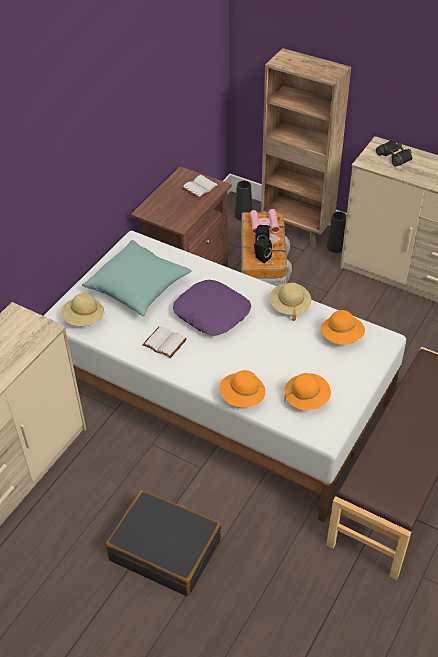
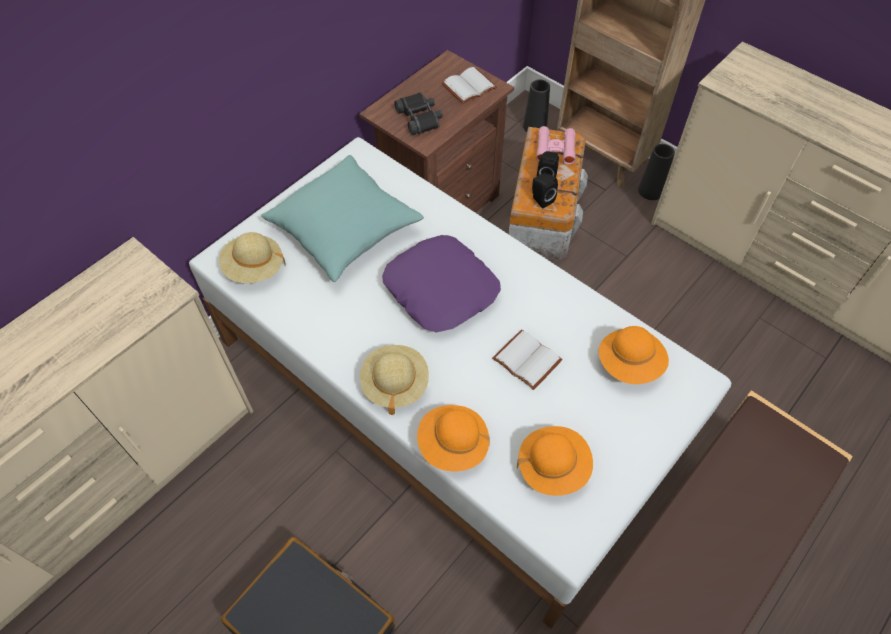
camera: 10 degrees right, 10 degrees up
(163, 343) = (357, 329): white book -> white book (525, 360)
(289, 306) = (560, 297): beige hat -> beige hat (395, 384)
(394, 156) = (768, 79): black binoculars -> black binoculars (420, 118)

